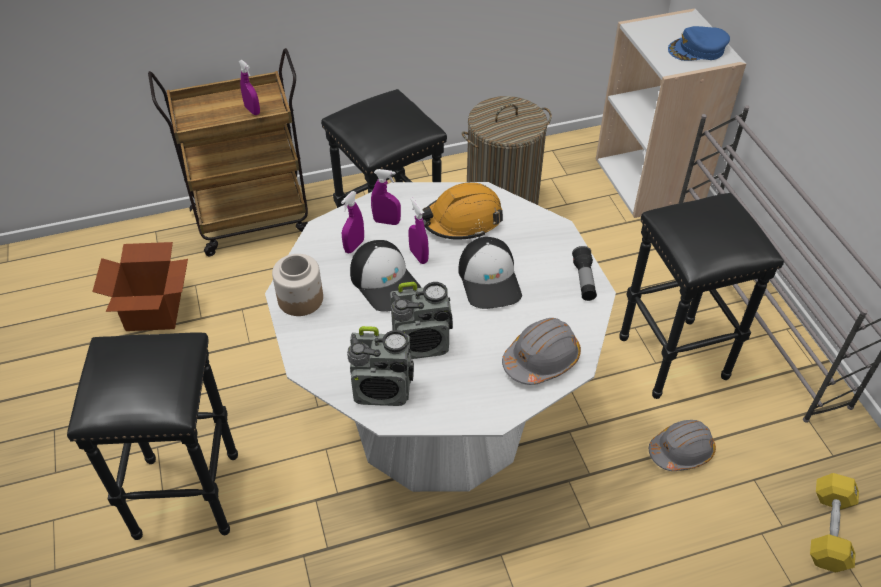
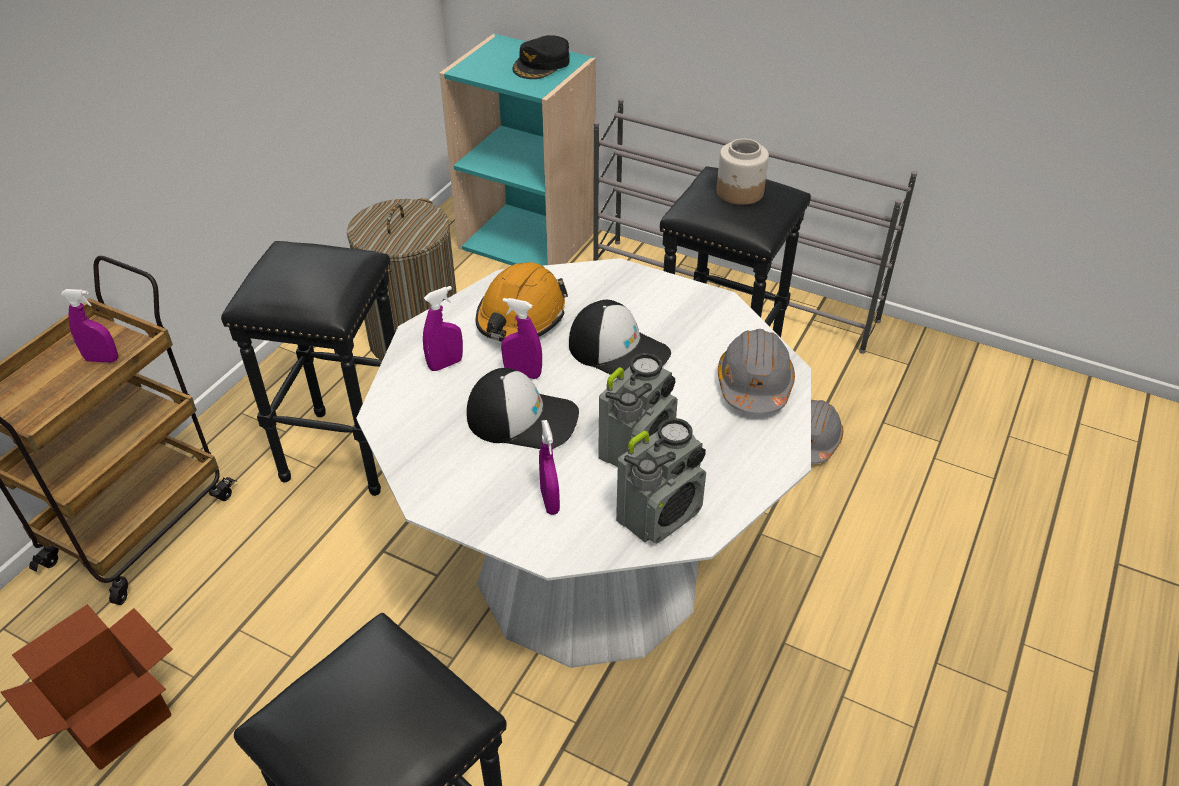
camera: 45 degrees left, 5 degrees down
(300, 299) = (456, 496): jar -> jar (740, 192)
(354, 246) = (443, 408): purple spray bottle -> purple spray bottle (550, 501)
(584, 280) = (697, 298): flashlight -> none
(650, 180) = (529, 239): white bookcase -> turquoise bookcase
(697, 50) = (542, 64): blue cap -> black cap
(829, 530) = (968, 419): yellow dumbbell -> none

